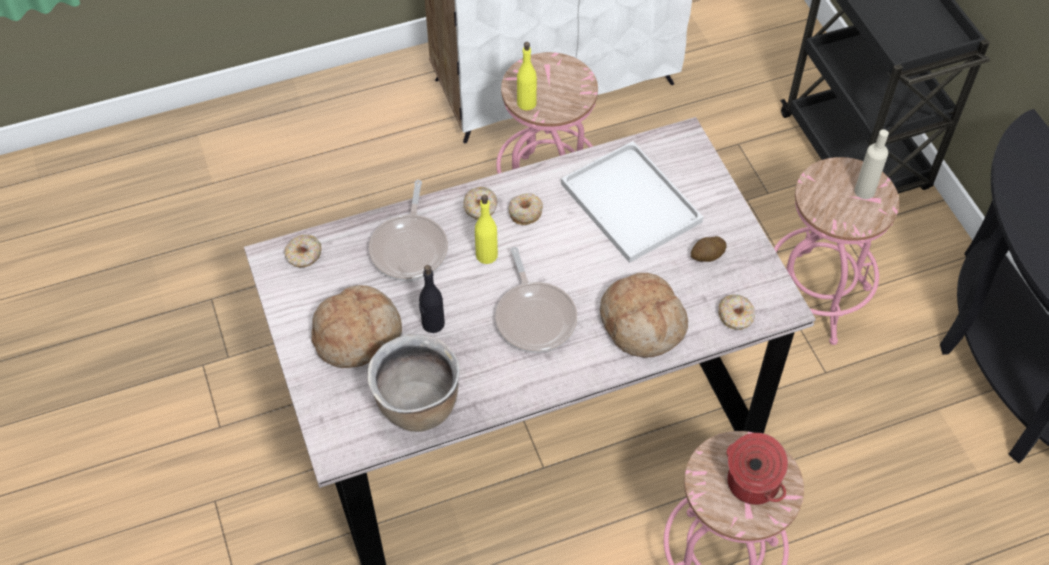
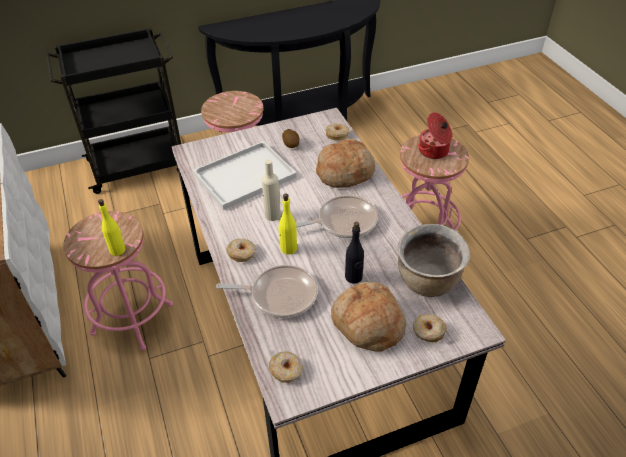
camera: 90 degrees left, 10 degrees down
(525, 212) = (249, 228): donut -> donut (428, 331)
(864, 191) = (229, 101): beige bottle -> beige bottle (272, 215)

